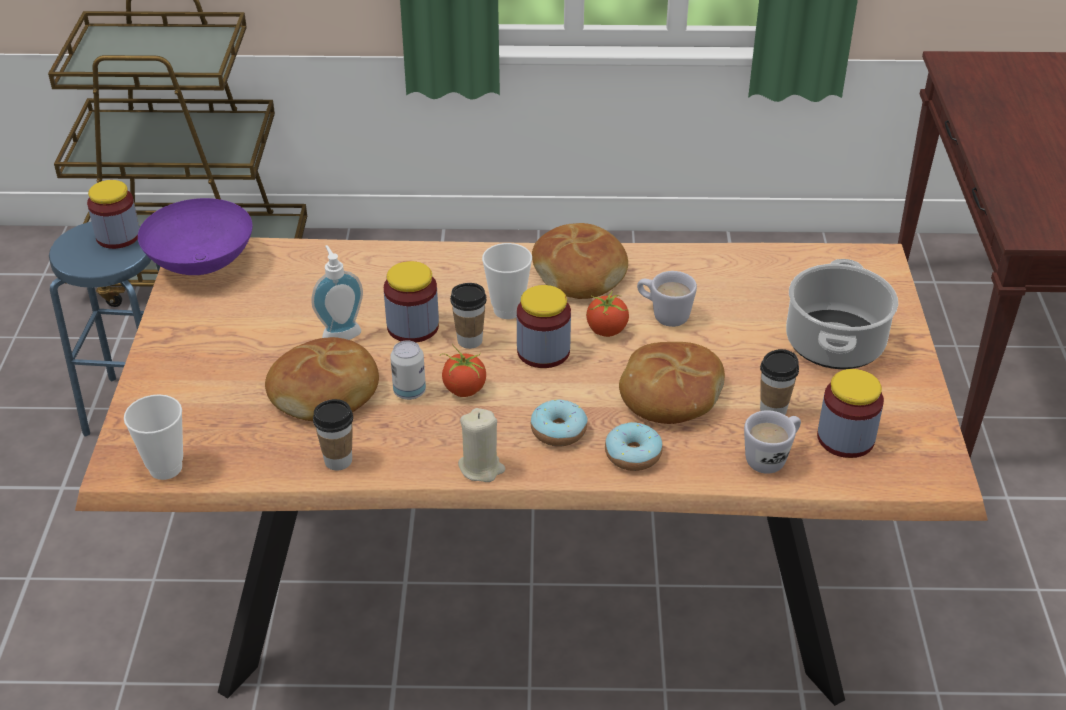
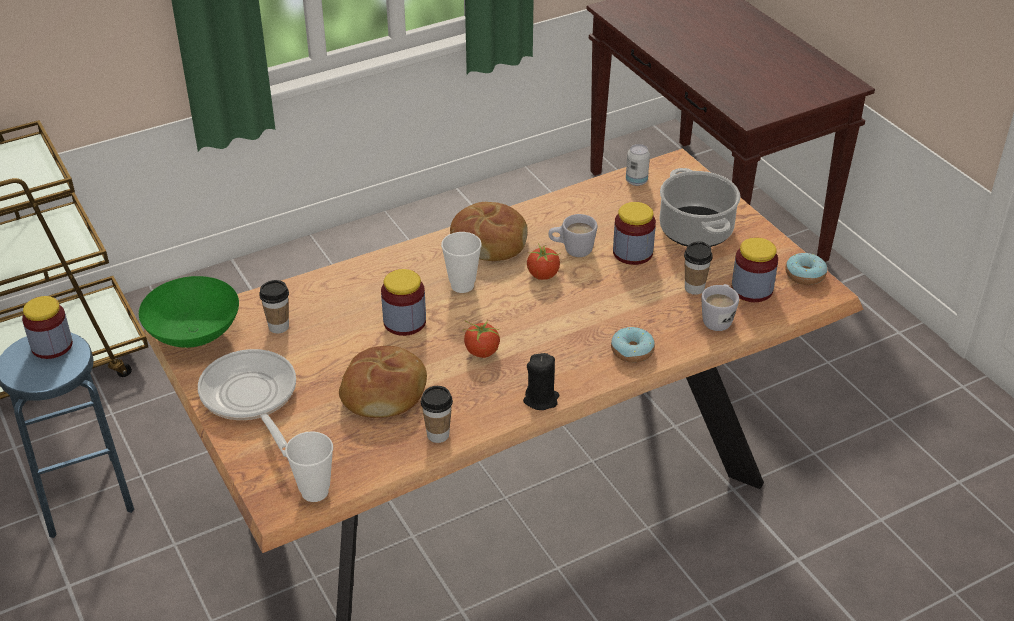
camera: 30 degrees left, 0 degrees up
(194, 348) = (251, 399): none -> frying pan
(200, 265) = (194, 336): purple bowl -> green bowl
(340, 333) = (354, 346): soap dispenser -> none
(409, 392) = (444, 368): can -> can (636, 181)
(470, 340) = (454, 316): cup -> cup (278, 326)
(481, 468) = (541, 399): beige candle -> black candle
(543, 351) = (513, 305): jar -> jar (632, 252)
(558, 431) = (571, 355): donut -> donut (805, 275)
(669, 395) = (621, 303): bread -> none

